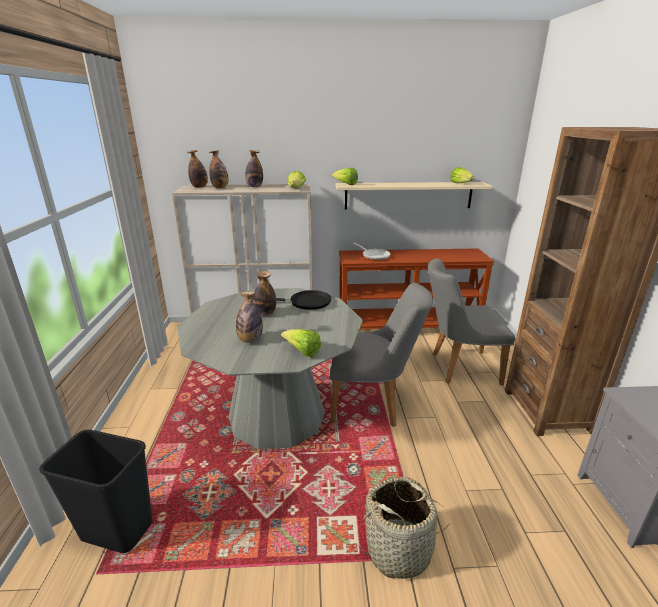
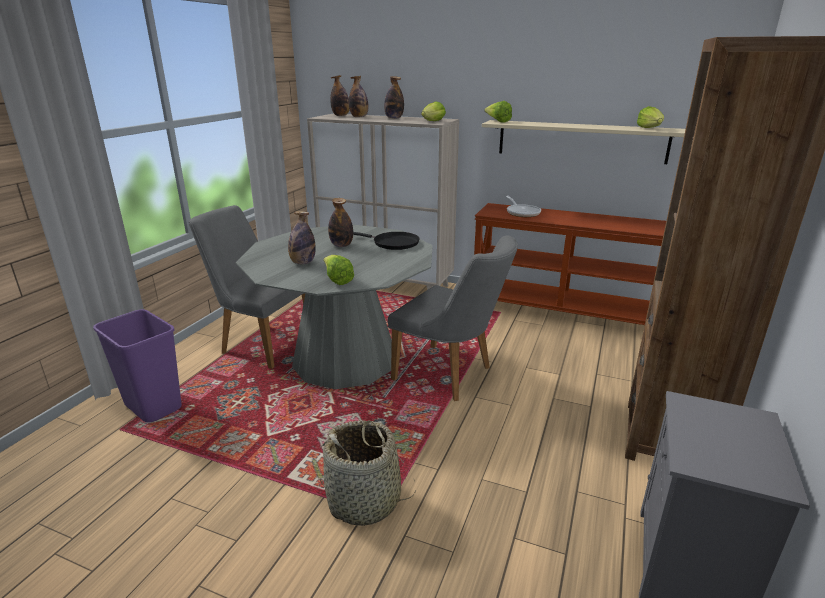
camera: 25 degrees right, 0 degrees up
(116, 531) = (152, 407): black trash can -> purple trash can
(458, 367) = (588, 365): grey chair -> grey chair (261, 342)

